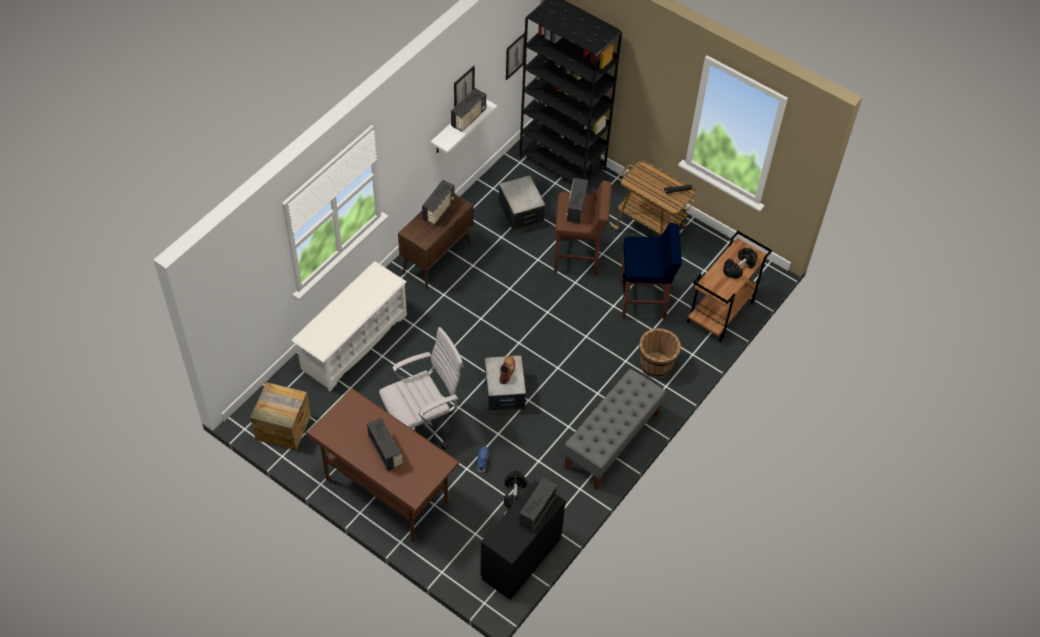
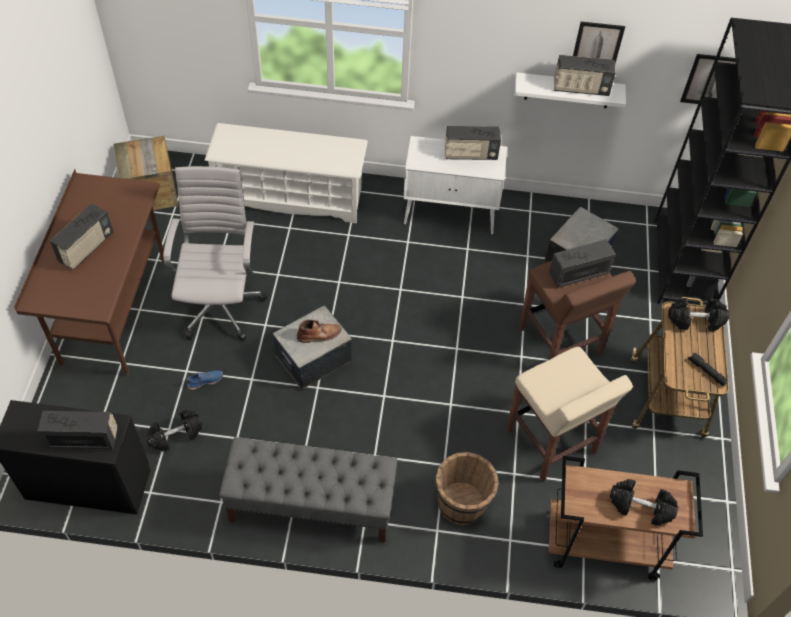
camera: 60 degrees right, 0 degrees up
(423, 425) = (221, 304): white office chair -> white office chair turned 120 degrees counterclockwise
(437, 259) = (451, 214): brown cabinet -> white cabinet
(642, 175) = (695, 320): none -> black dumbbell
(644, 300) = (552, 443): blue stool -> beige stool

